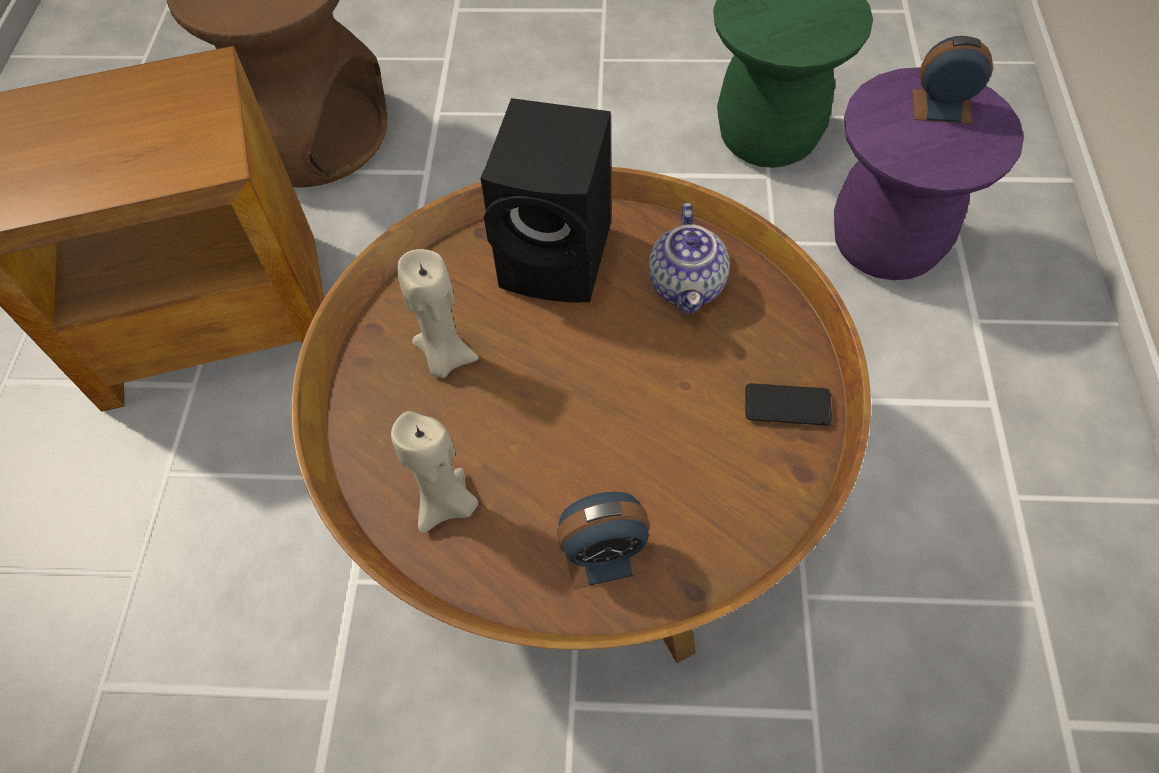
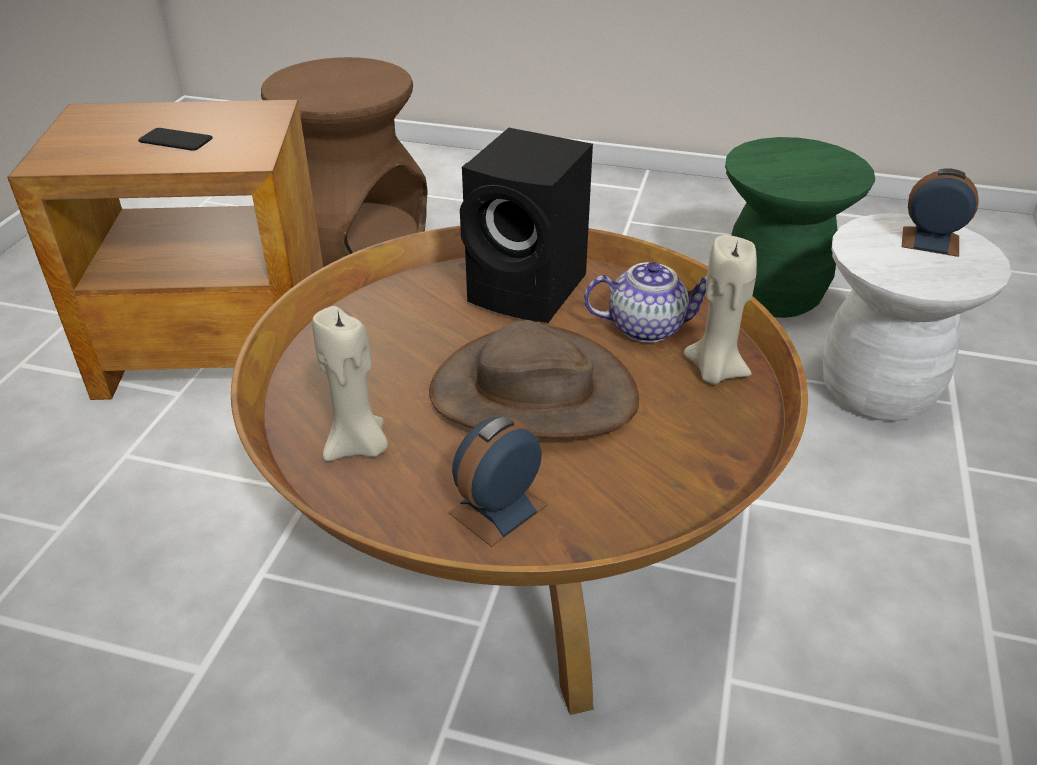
camera: 10 degrees right, 20 degrees down
(445, 357) = (399, 342): beige candle -> beige candle (714, 371)
(598, 400) = (533, 394): none -> brown hat
(603, 553) = (498, 509): alarm clock -> alarm clock turned 135 degrees clockwise
(688, 286) = (646, 327): teapot -> teapot turned 105 degrees counterclockwise
(787, 405) = (721, 425): phone -> phone (176, 141)
(886, 243) = (876, 390): purple stool -> white stool

